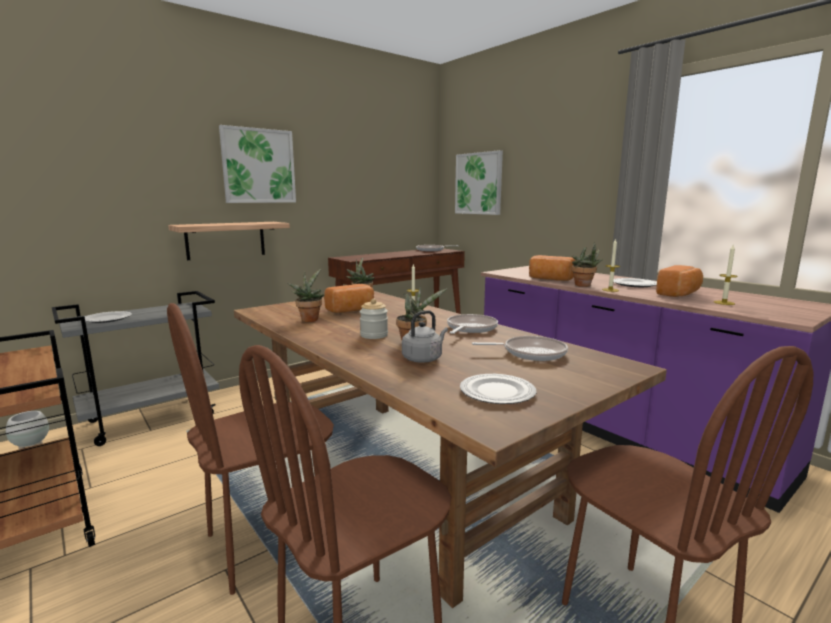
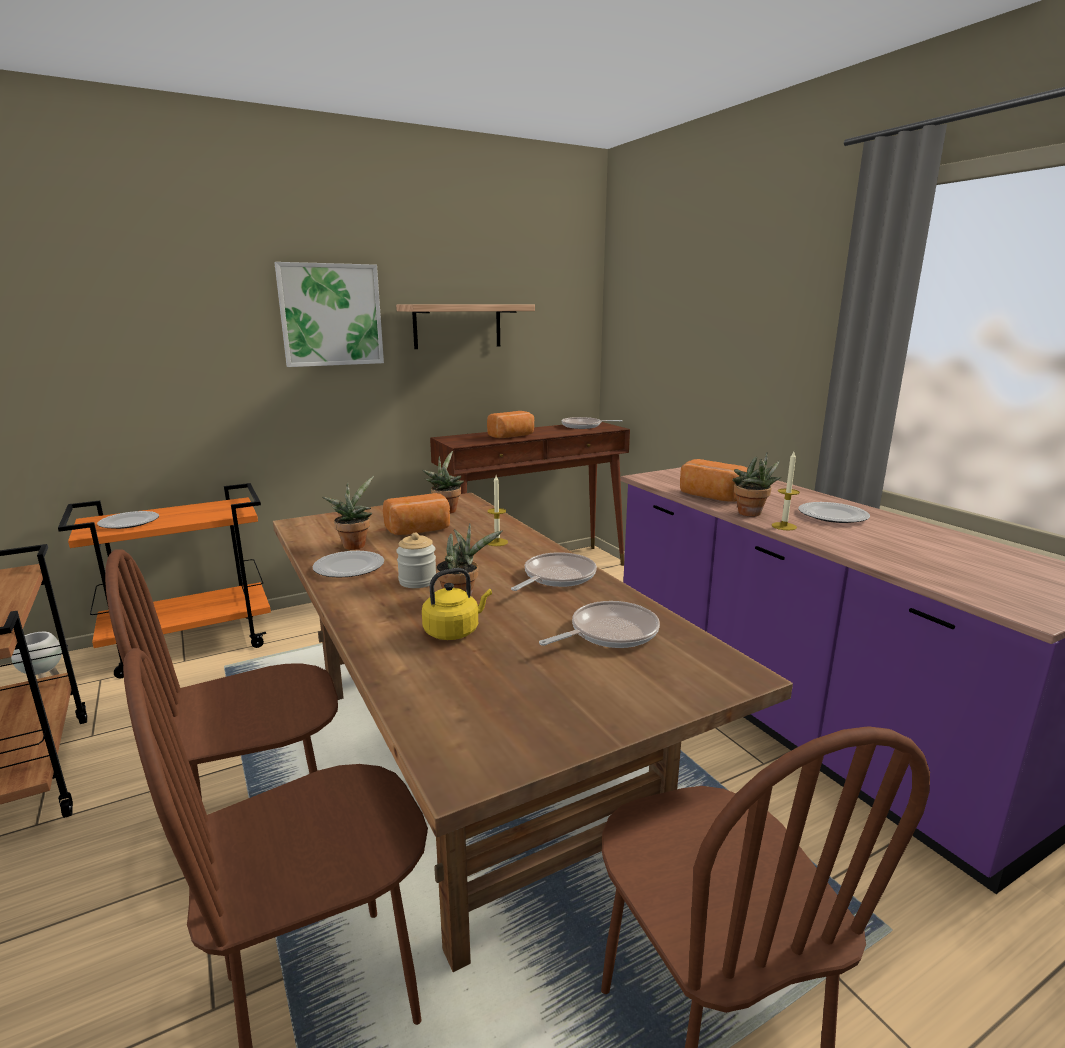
camera: 10 degrees right, 5 degrees up
(153, 418) = (192, 644): grey cart -> orange cart
(226, 240) = (287, 416): shelf -> shelf (457, 326)
(423, 358) = (454, 631): grey kettle -> yellow kettle
(478, 183) = (651, 332): picture -> none
(497, 391) = (512, 705): plate -> plate (350, 567)
(530, 353) = (609, 633): frying pan -> frying pan turned 45 degrees counterclockwise
(679, 294) = (888, 541): bread -> bread (512, 436)
(724, 303) = (945, 567): candle -> none

